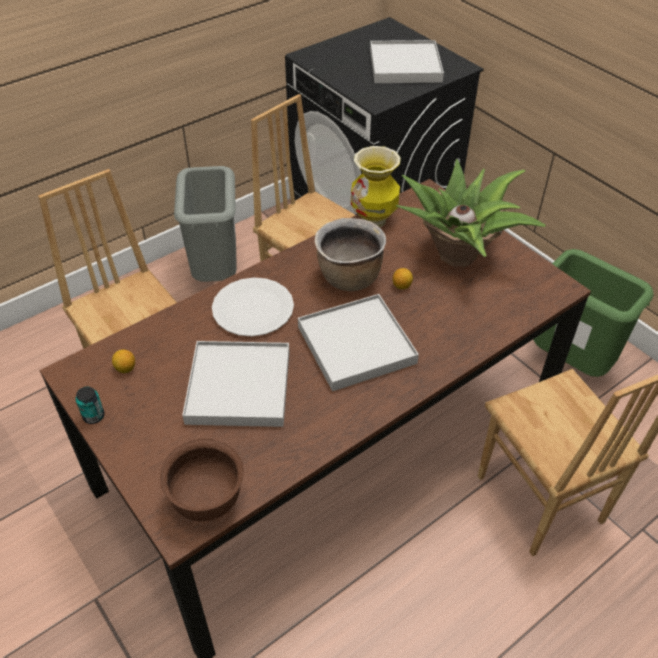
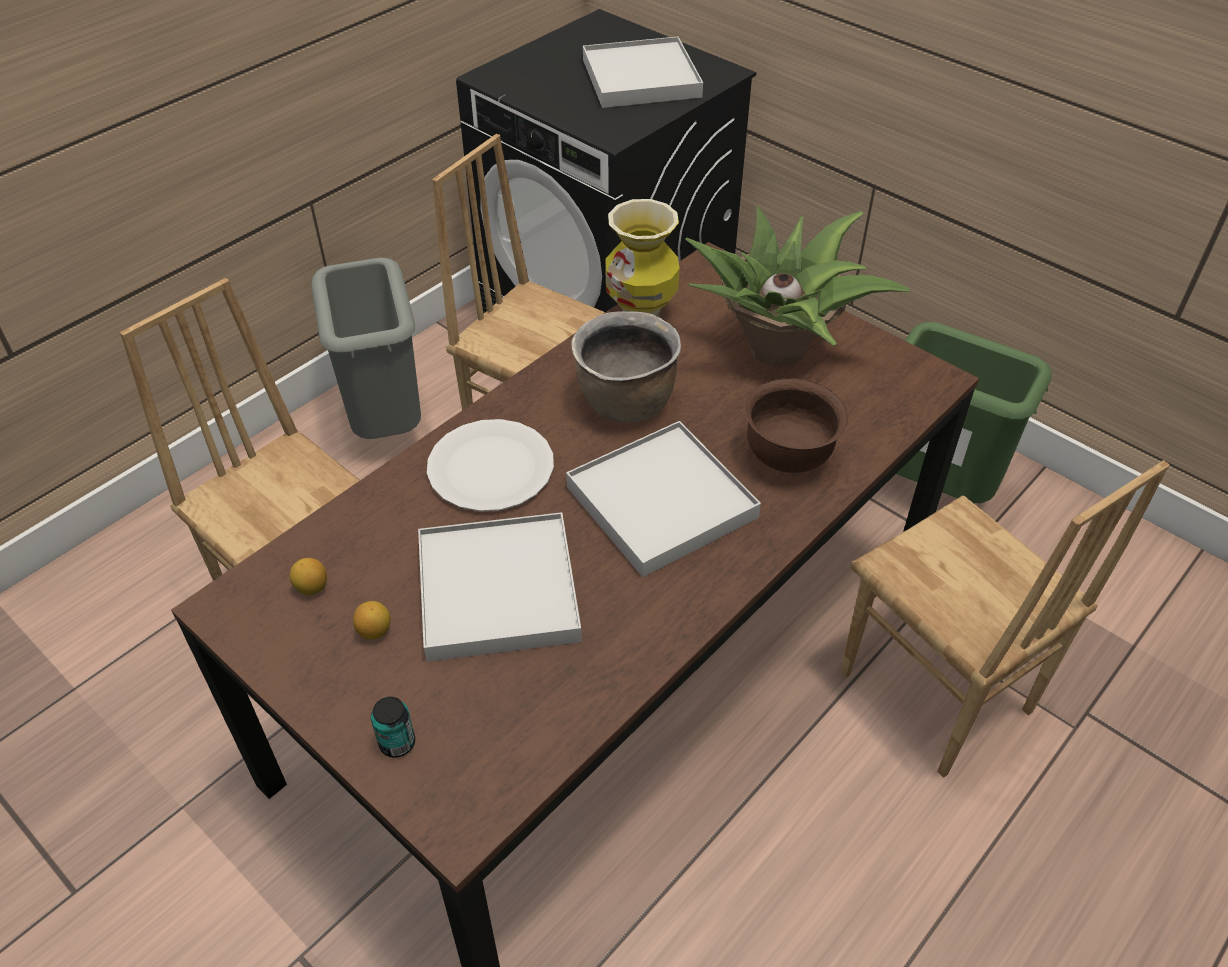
camera: 10 degrees left, 0 degrees up
(94, 416) = (278, 670): can -> can (397, 743)
(207, 500) = (491, 774): brown bowl -> brown bowl (788, 457)
(401, 286) = (707, 405): lemon -> lemon (374, 631)

